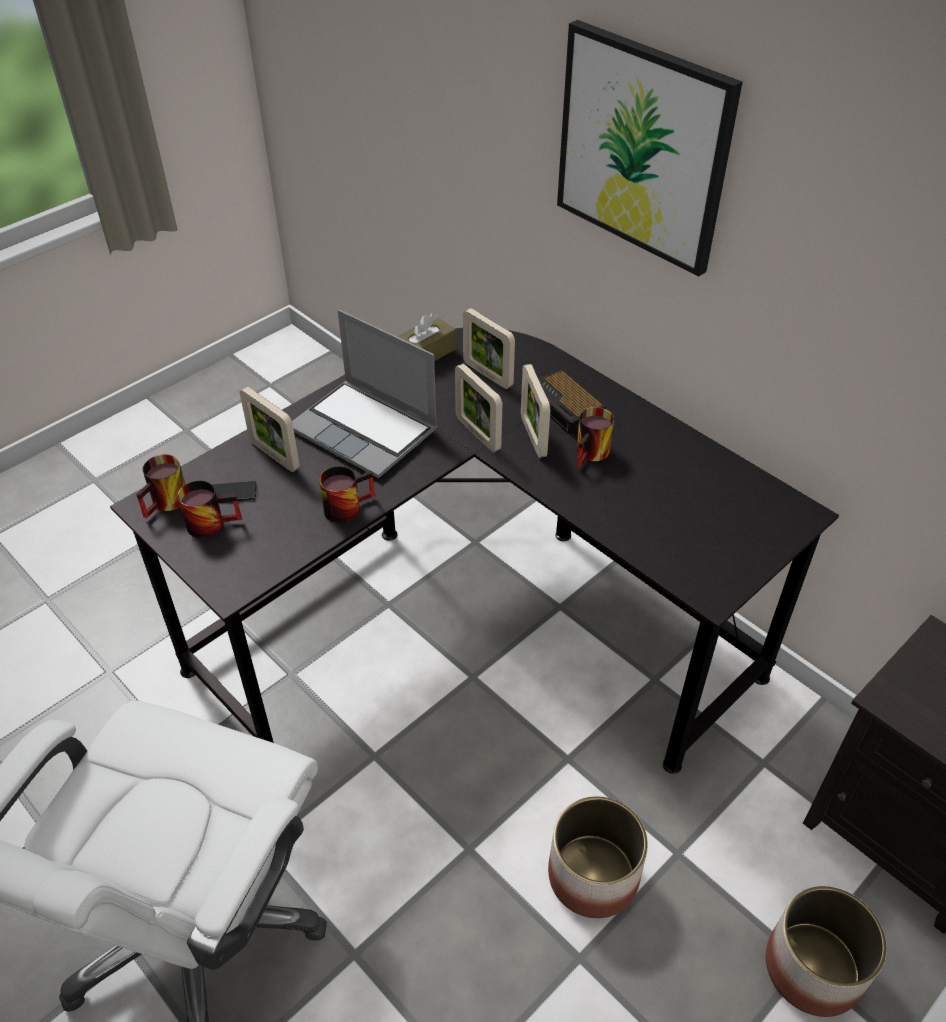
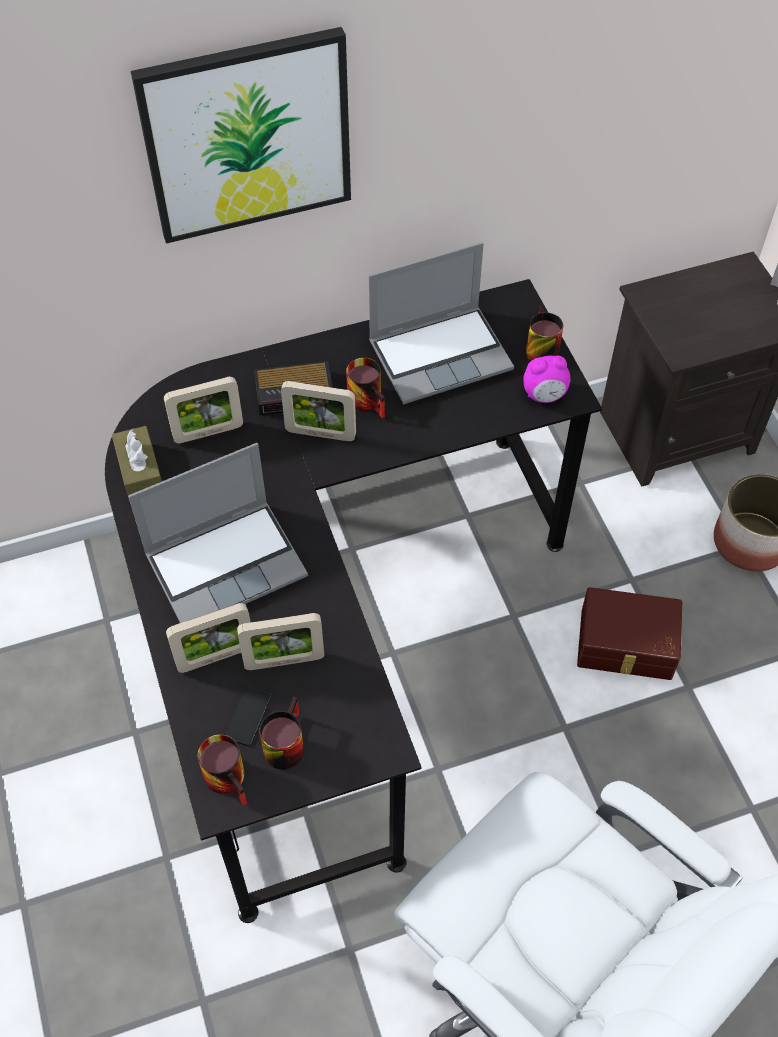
camera: 65 degrees left, 10 degrees up
(346, 505) = (326, 616): mug -> mug (538, 348)
(478, 434) = (290, 474): picture frame -> picture frame (284, 661)
(594, 876) = (626, 646): planter -> brown storage box
(684, 482) = (441, 354): none -> laptop
(696, 573) = (544, 395): none -> alarm clock

